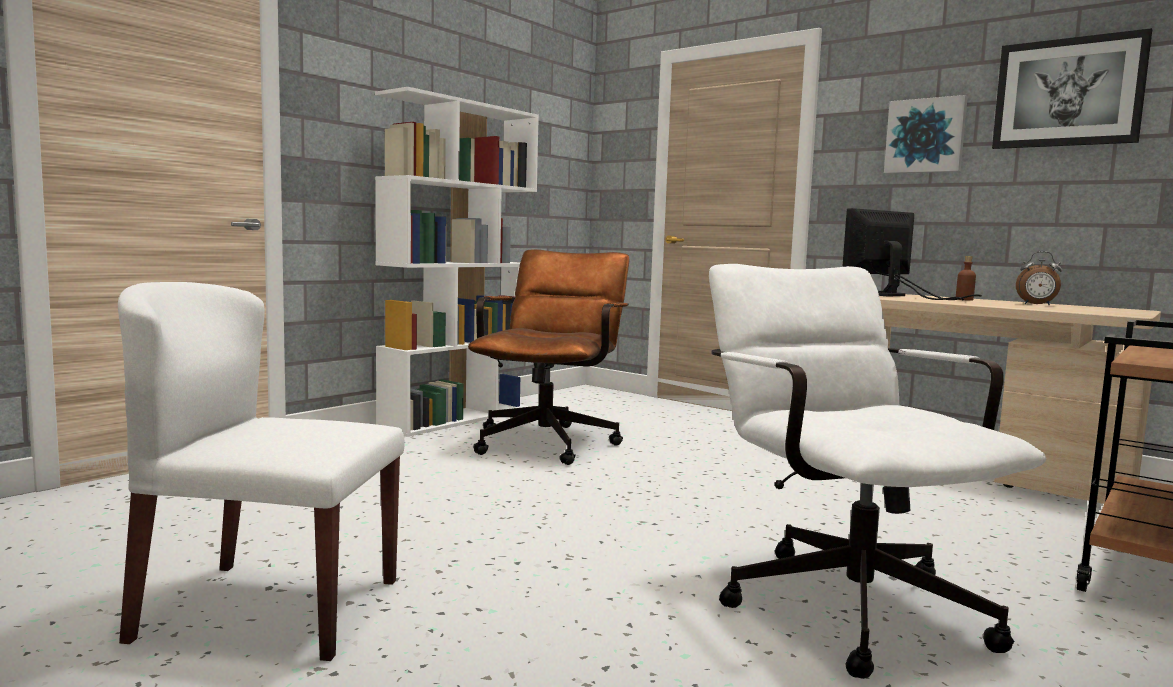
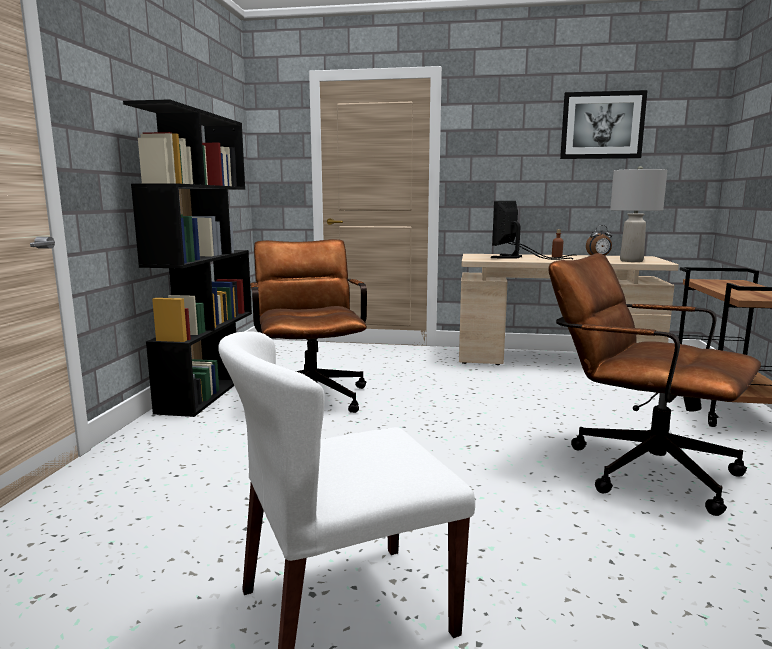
camera: 30 degrees left, 5 degrees up
(458, 418) = (209, 389): white bookcase -> black bookcase
(840, 598) = (637, 467): white office chair -> brown office chair
(925, 136) = (517, 149): picture -> none
(1076, 310) = (631, 261): none -> grey table lamp

